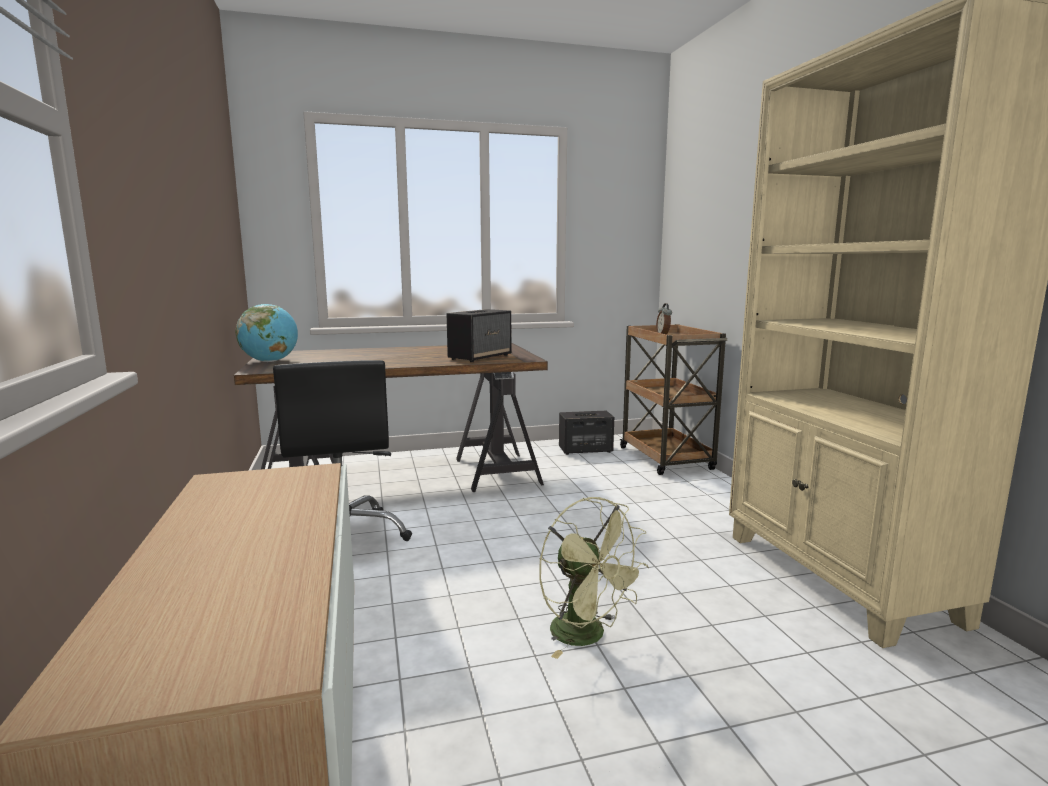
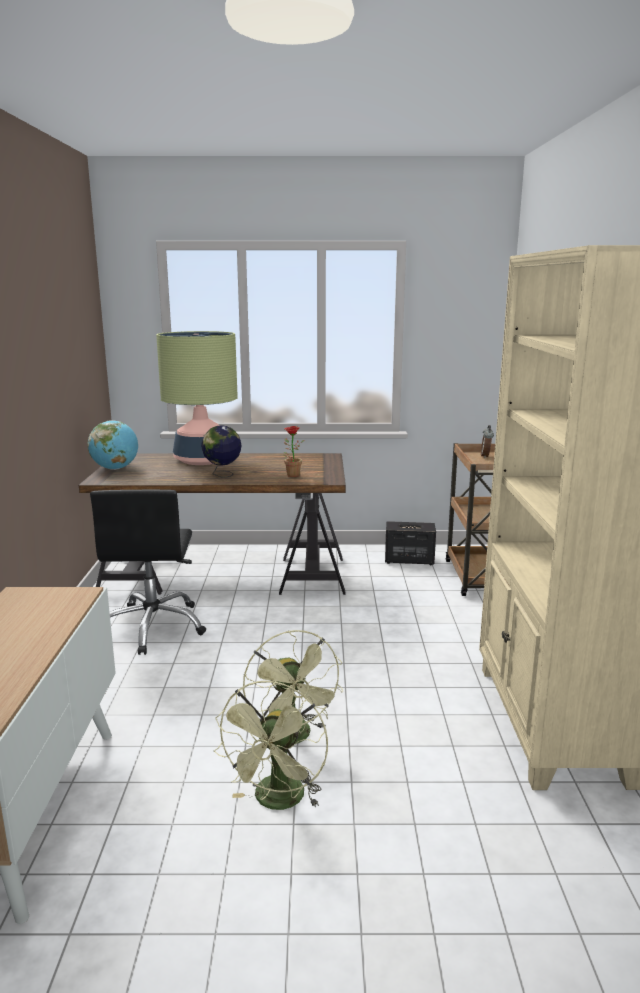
camera: 15 degrees right, 5 degrees up
(369, 352) = (202, 460): none -> table lamp
(404, 360) = (222, 475): none -> globe
(480, 357) = (291, 474): speaker -> potted plant
(619, 718) = (277, 802): none -> green fan

